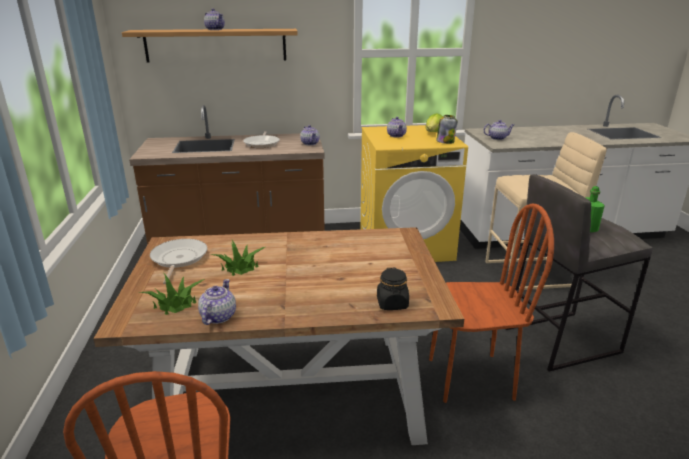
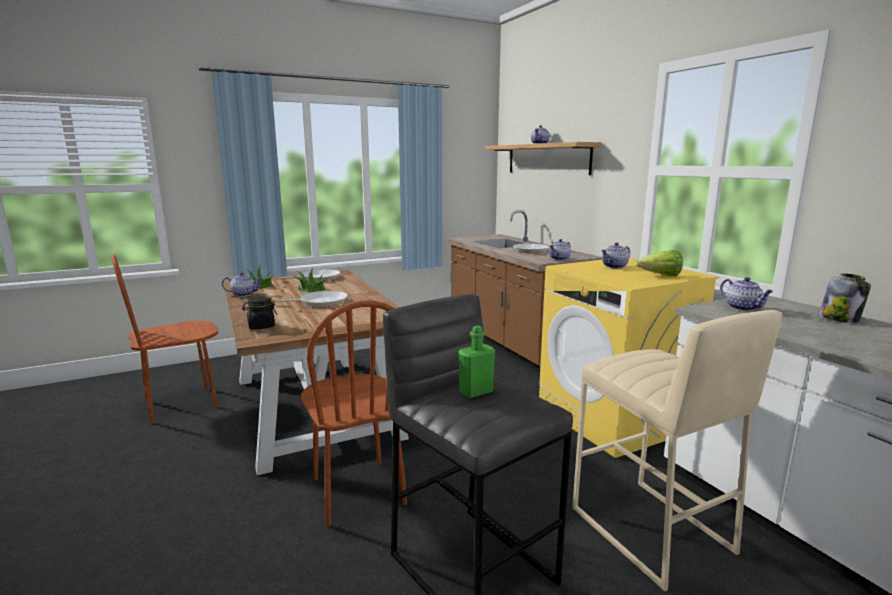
camera: 70 degrees right, 10 degrees down
(311, 265) = (320, 302): none -> frying pan
(445, 142) = (628, 281): jar -> jar (839, 319)

